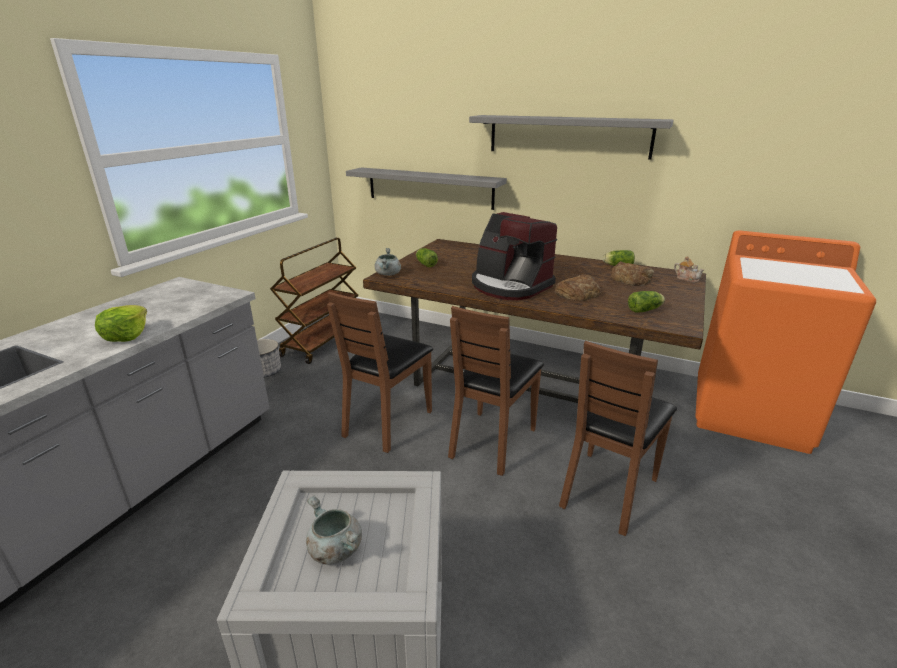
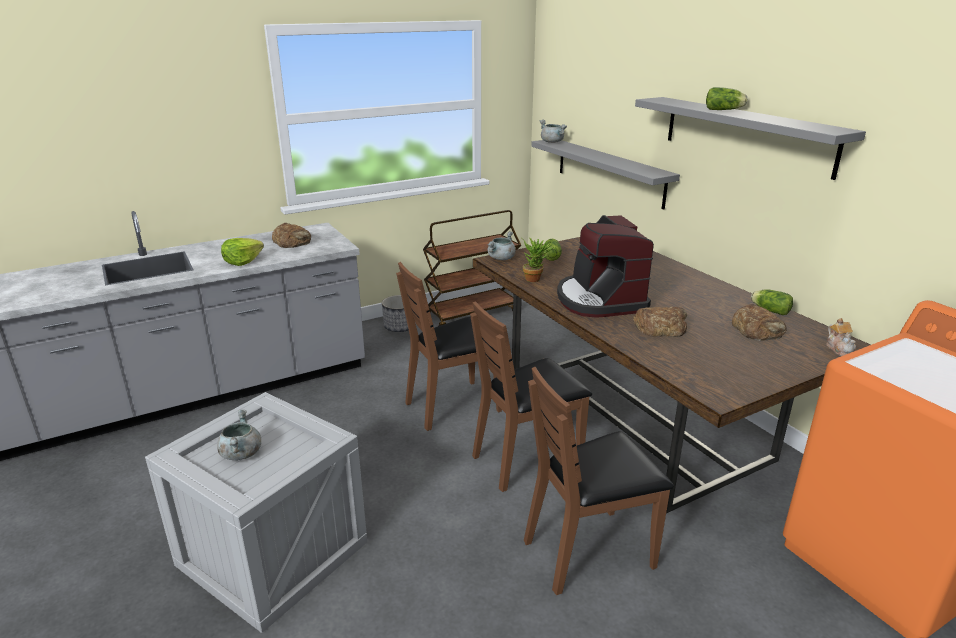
camera: 35 degrees right, 0 degrees up
(163, 302) = (292, 241): none -> bread
(365, 169) = (552, 142): none -> grey cooking pot
(439, 283) = (535, 278): none -> potted plant
(645, 310) = (709, 366): lettuce -> lettuce (725, 110)

